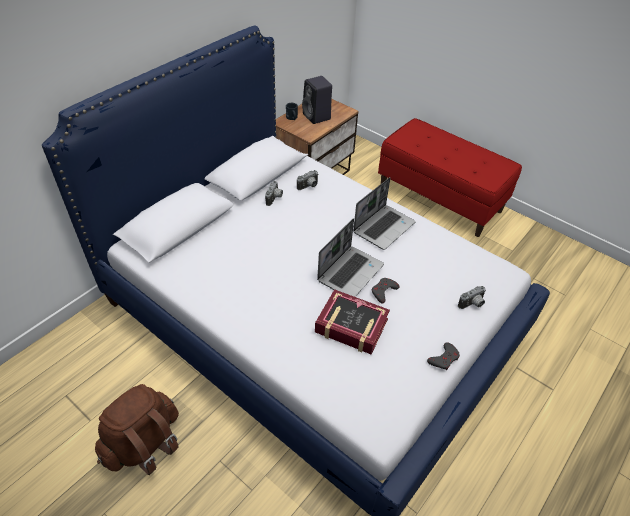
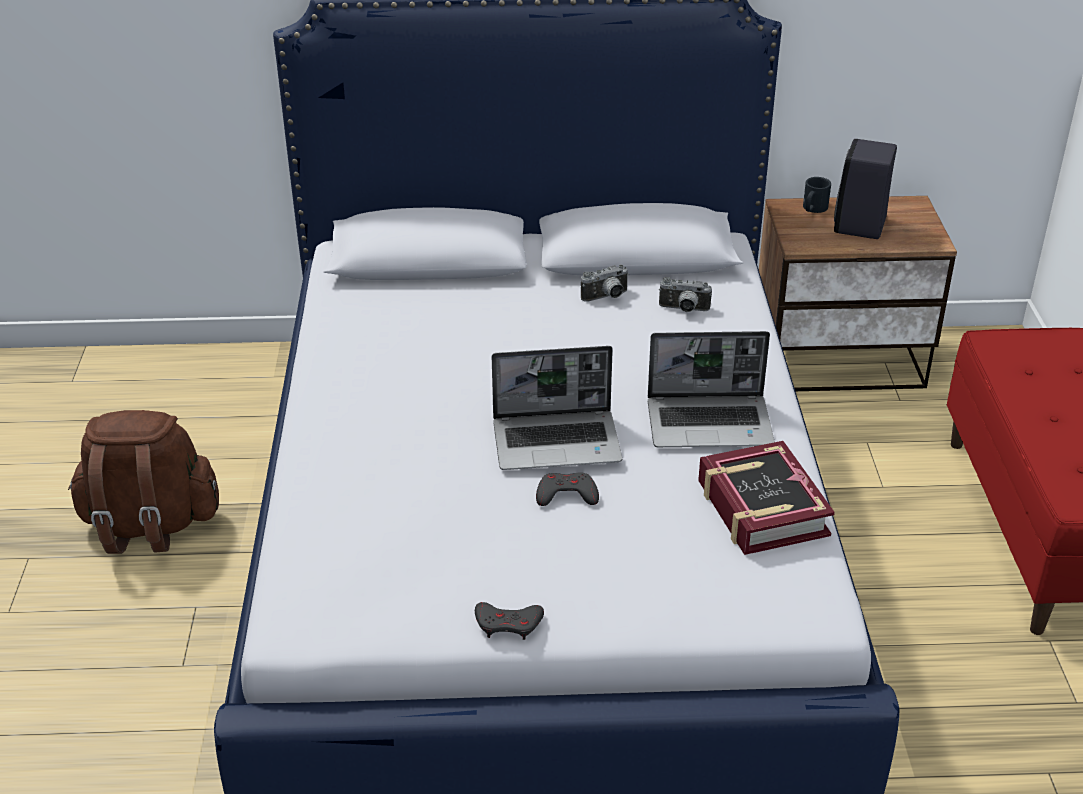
camera: 50 degrees right, 10 degrees down
(351, 326) = (447, 497): book -> book (761, 508)
(472, 304) = (673, 601): camera -> none

